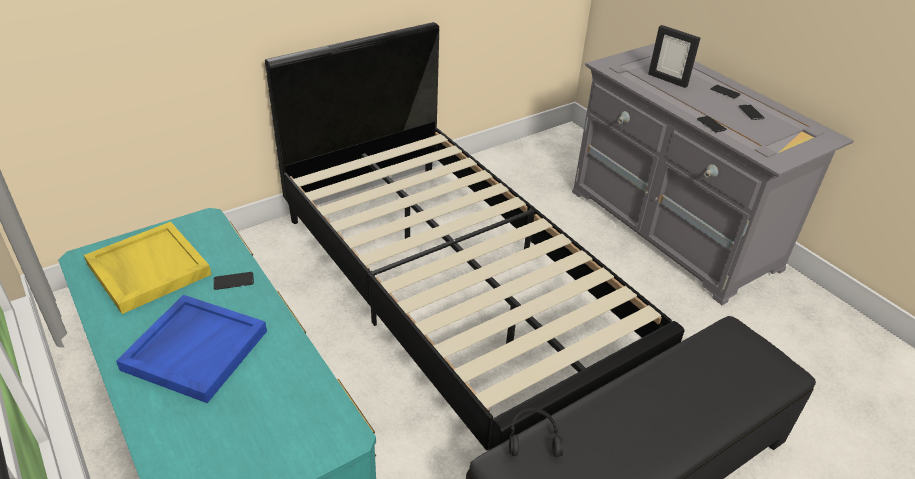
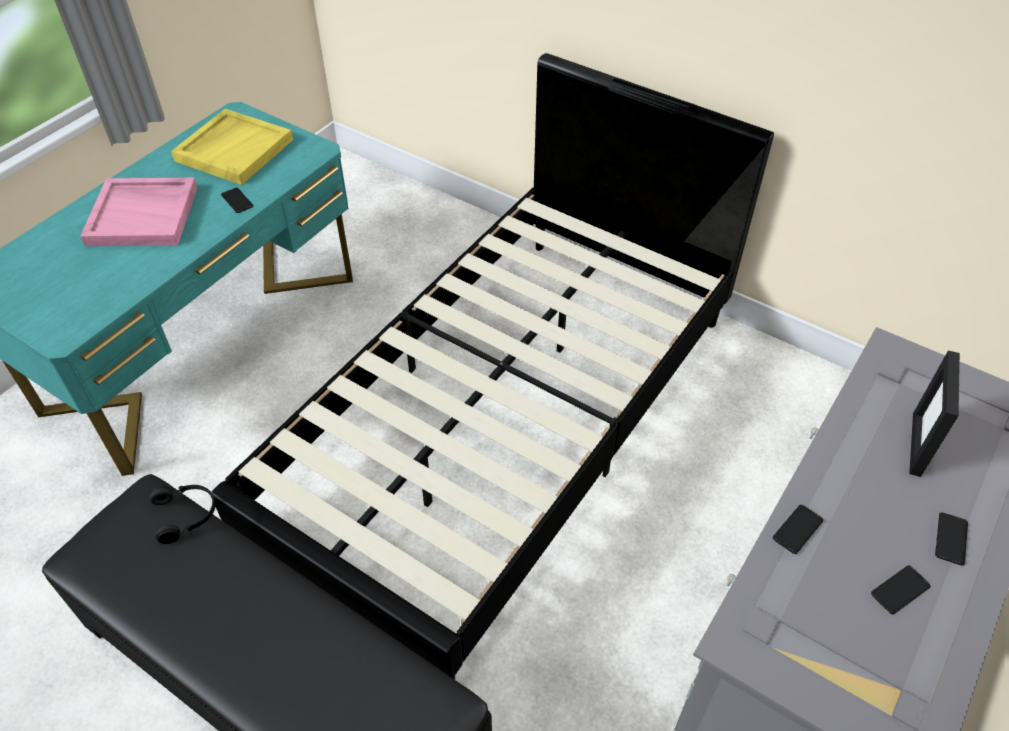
camera: 70 degrees right, 10 degrees up
(195, 349) = (144, 215): blue tray -> pink tray

